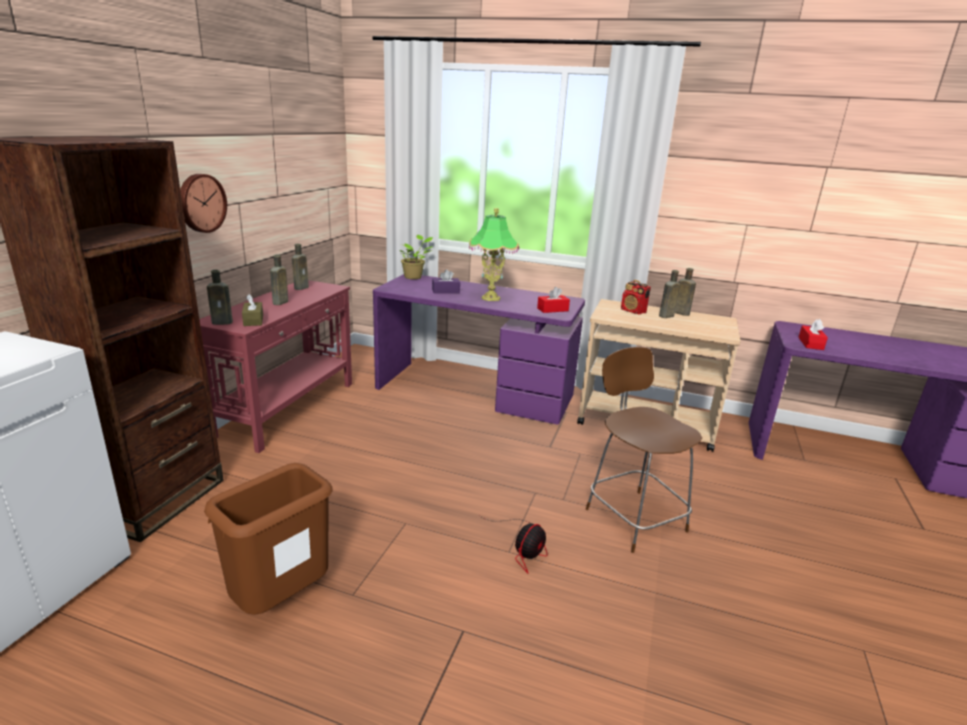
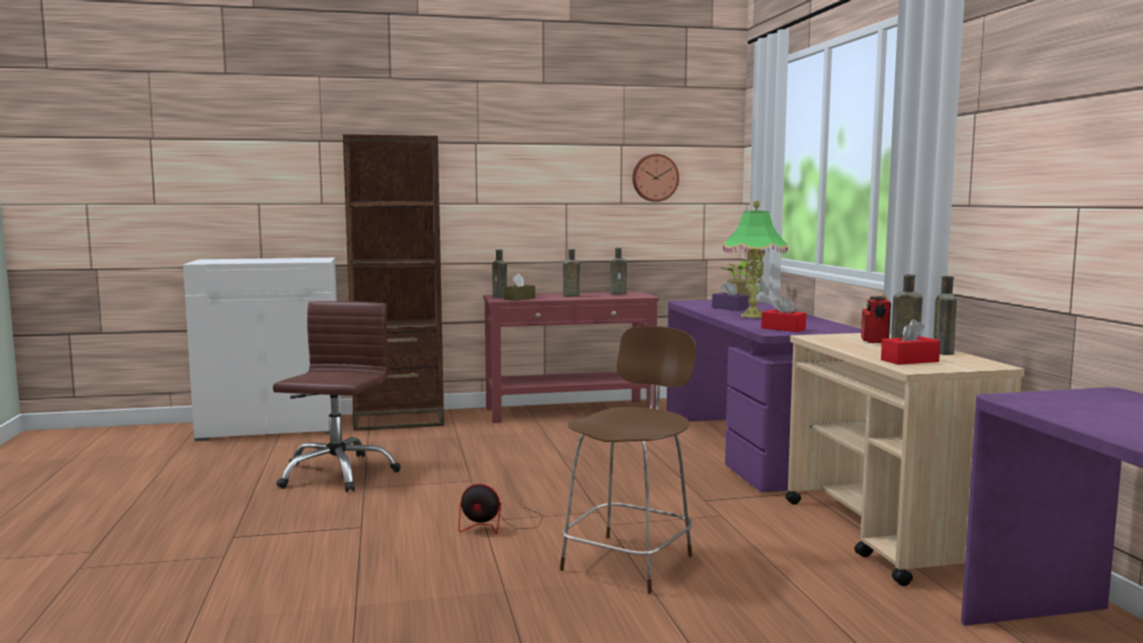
camera: 60 degrees right, 15 degrees down
(201, 203) = (519, 198): wall clock -> wall clock (654, 177)
(282, 601) = (336, 473): brown trash can -> brown office chair
(810, 343) = (1043, 402): red tissue box -> red tissue box (909, 361)

